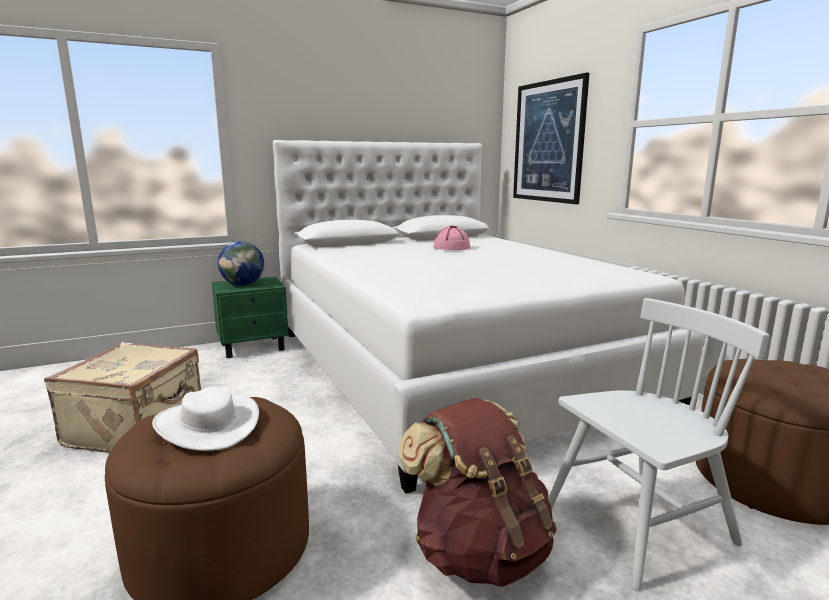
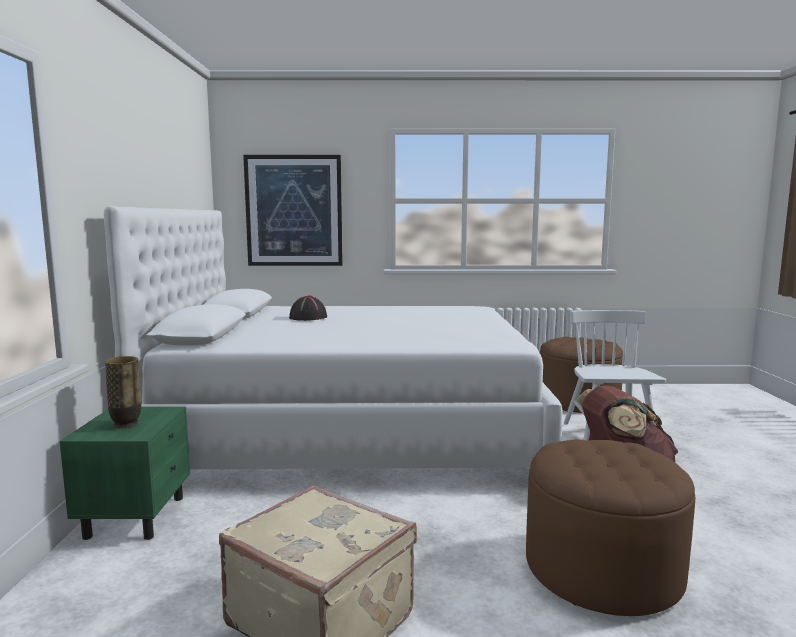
camera: 65 degrees left, 5 degrees down
(208, 424) = (601, 460): white hat -> none
(243, 284) = (126, 424): globe -> vase
(451, 248) = (308, 318): pink hat -> black hat

